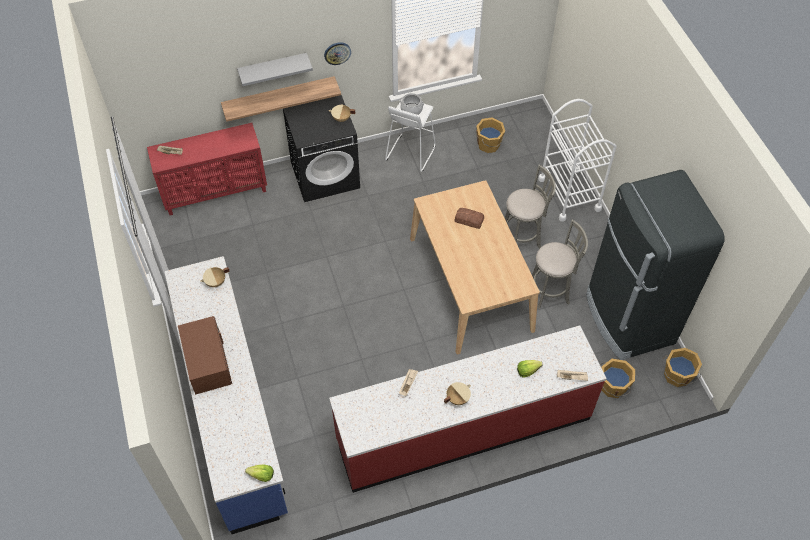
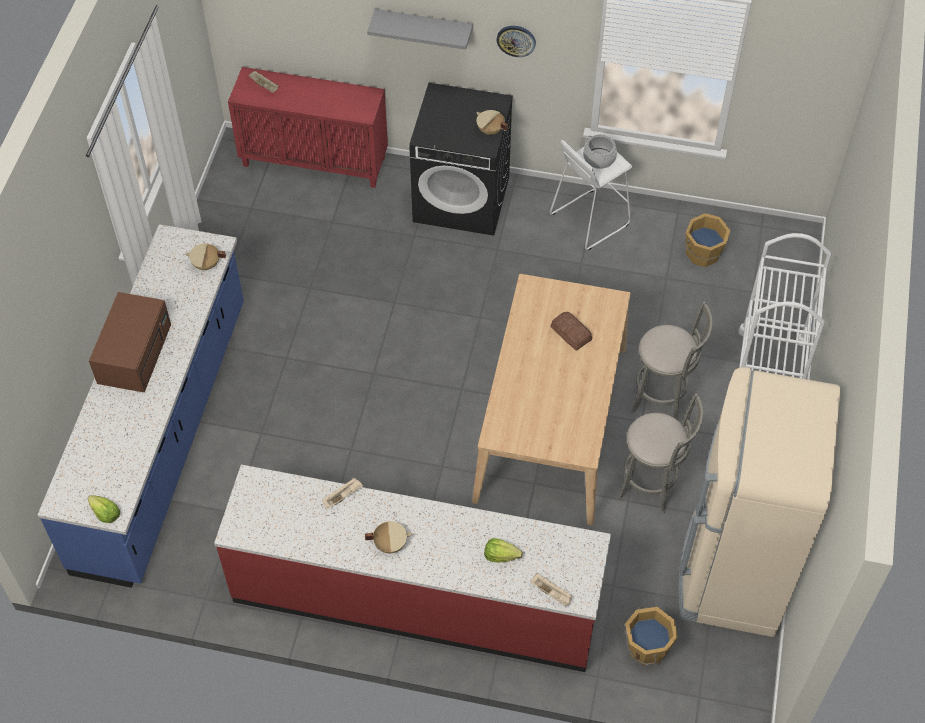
camera: 30 degrees right, 0 degrees up
(279, 96) = (427, 68): shelf -> none
(628, 319) = (731, 572): black fridge -> beige fridge
(677, 376) = (745, 679): orange bucket -> none

